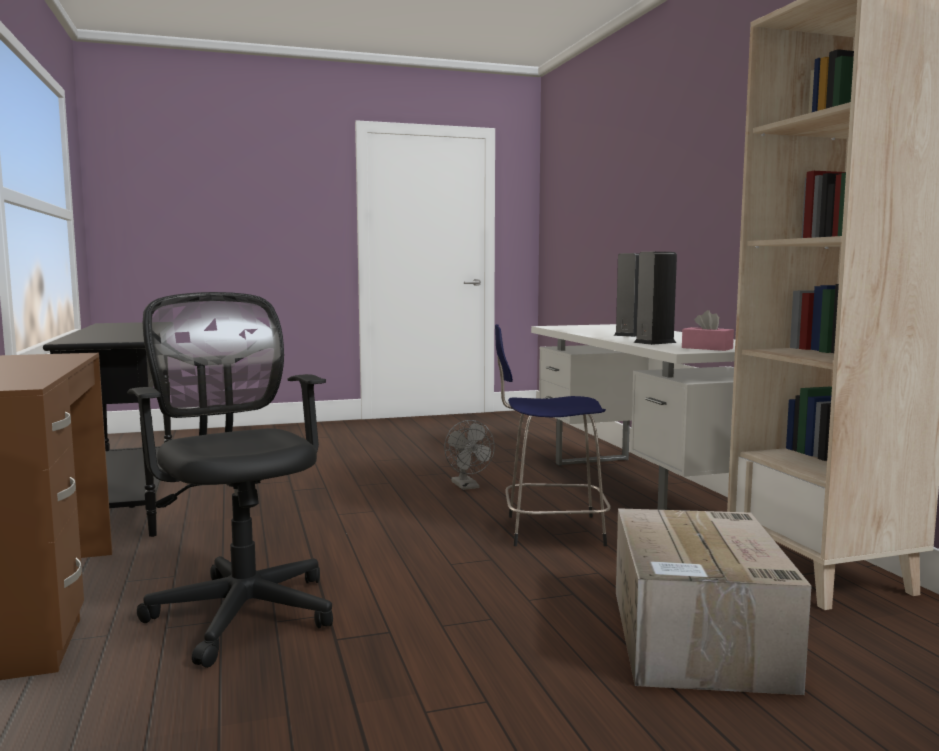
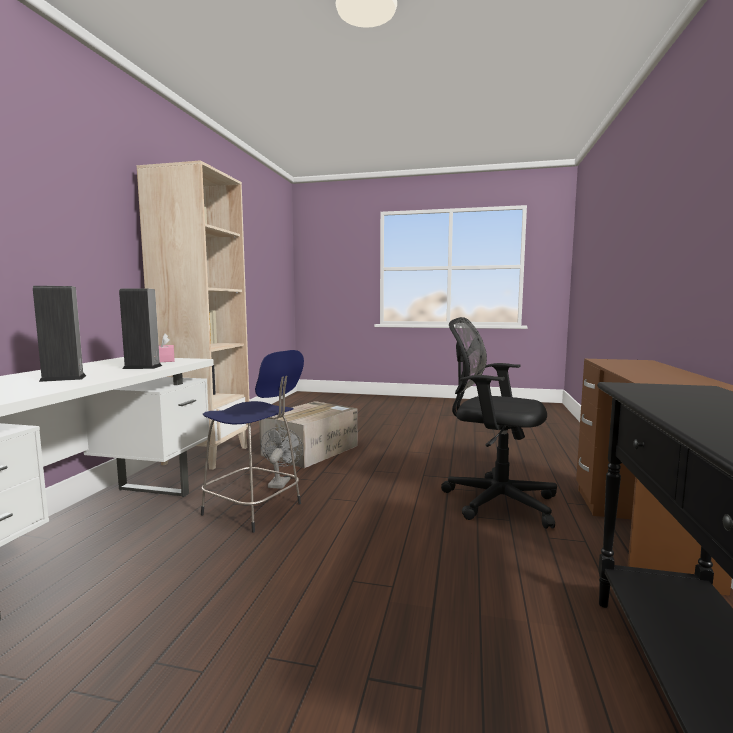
camera: 150 degrees left, 0 degrees up
(242, 609) = (494, 500): black office chair -> black office chair turned 120 degrees clockwise
(467, 486) = (199, 601): grey fan -> grey fan (280, 482)

